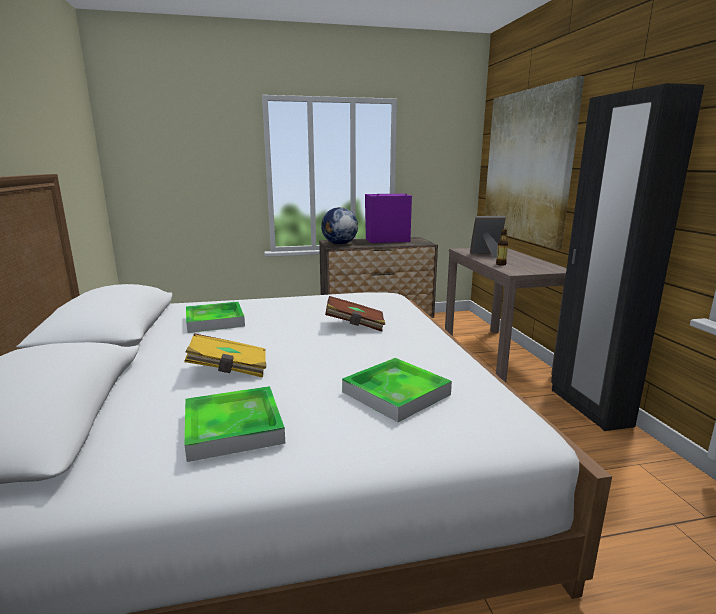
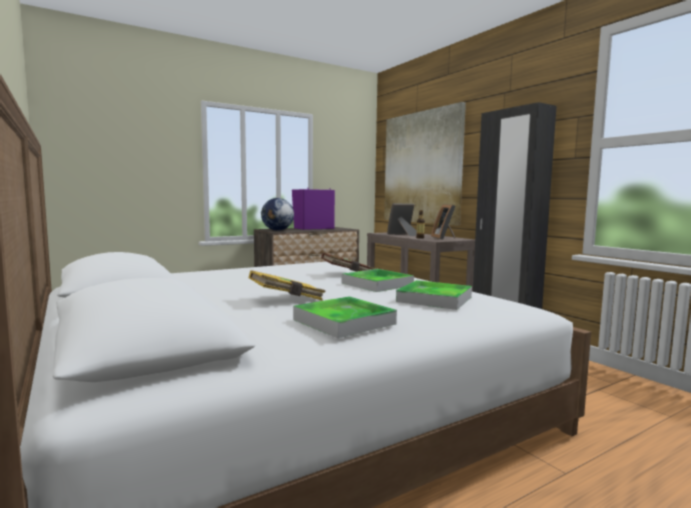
camera: 20 degrees left, 10 degrees down
(215, 321) = (223, 279): tray -> tray (377, 284)
(534, 266) = (444, 238): none -> picture frame

